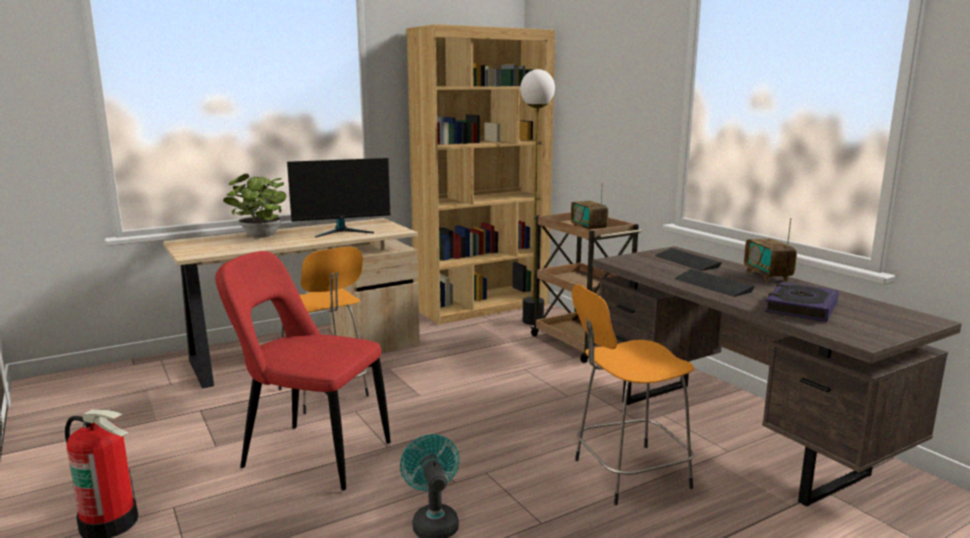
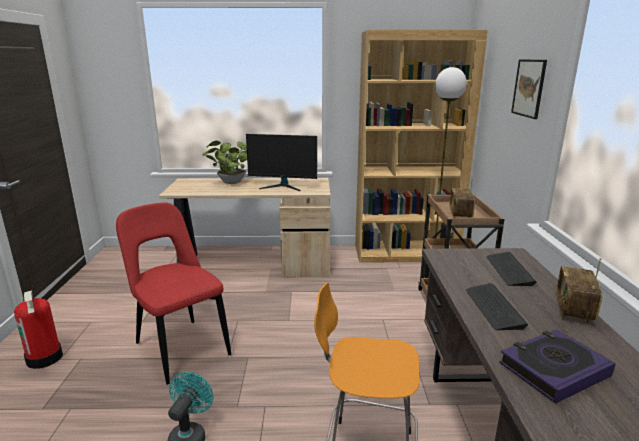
camera: 30 degrees right, 5 degrees up
(324, 394) = (234, 301): orange stool -> none
(633, 88) = (529, 88): none -> picture

